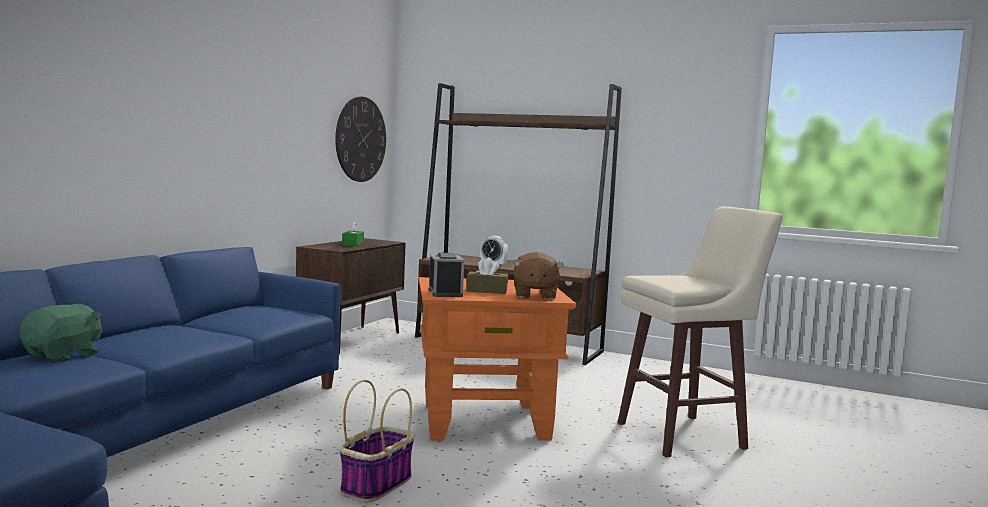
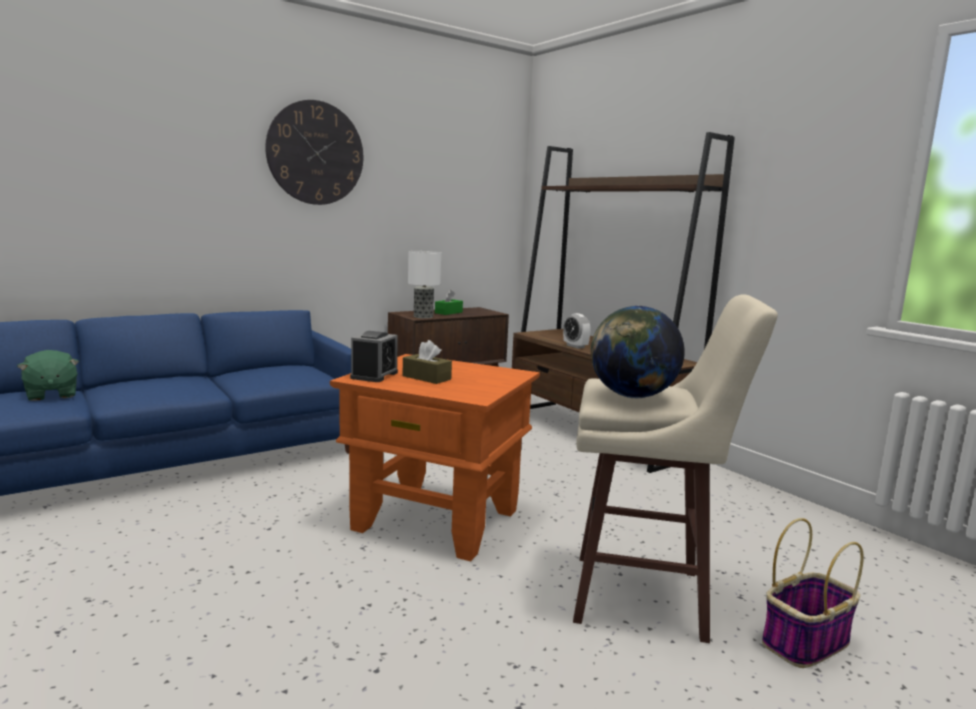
camera: 30 degrees right, 5 degrees up
(64, 355) = (51, 395): green plush toy -> green plush toy turned 90 degrees clockwise
(342, 248) = (423, 317): none -> table lamp
(360, 139) = (477, 208): wall clock -> wall clock (315, 153)
(377, 484) = (228, 568): basket -> basket (805, 642)
(534, 295) = (463, 390): brown plush toy -> none
(686, 281) = (632, 396): none -> globe

